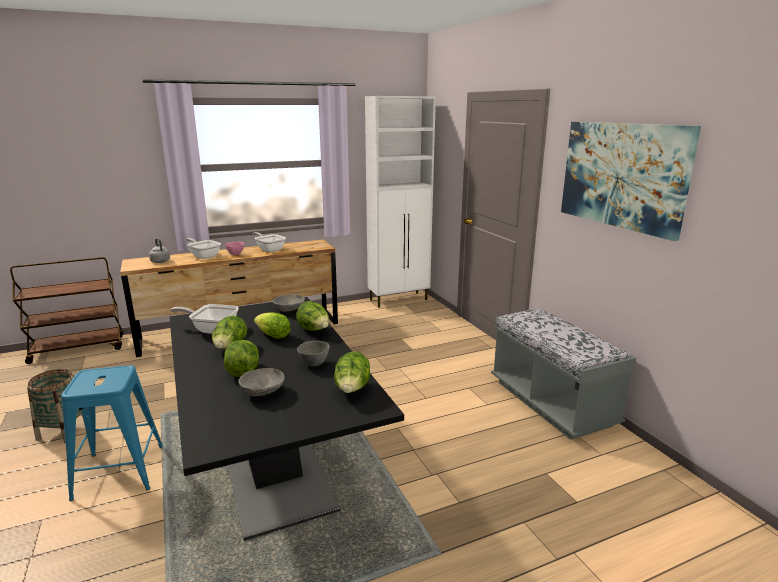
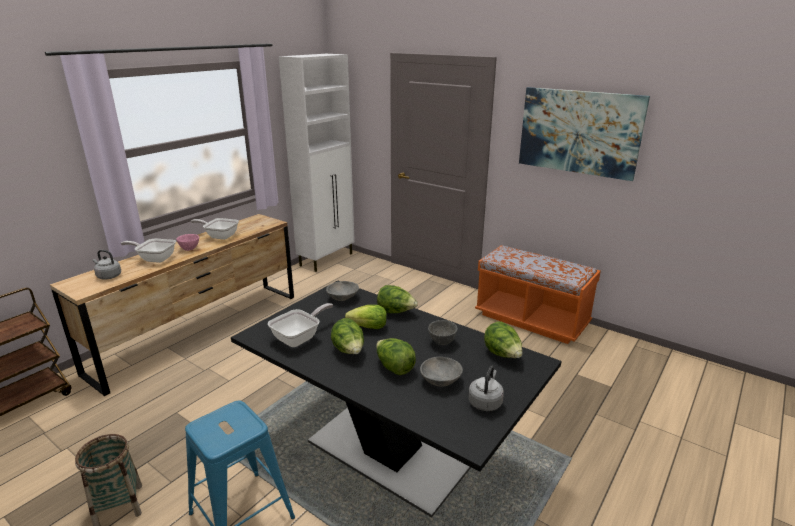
camera: 30 degrees left, 5 degrees up
(212, 329) = (300, 338): frying pan -> frying pan turned 150 degrees clockwise
(271, 422) = (485, 402): none -> grey kettle
(551, 403) = (531, 320): grey bench -> orange bench

